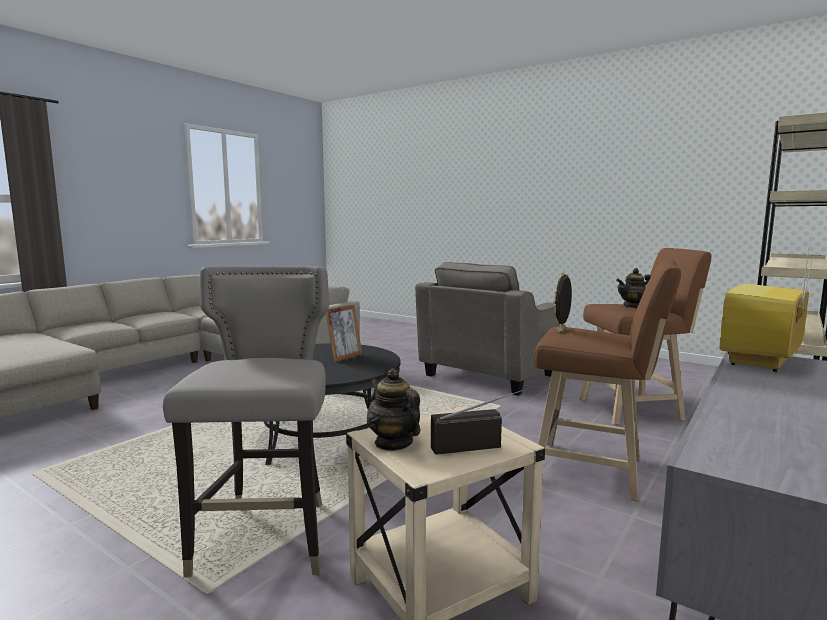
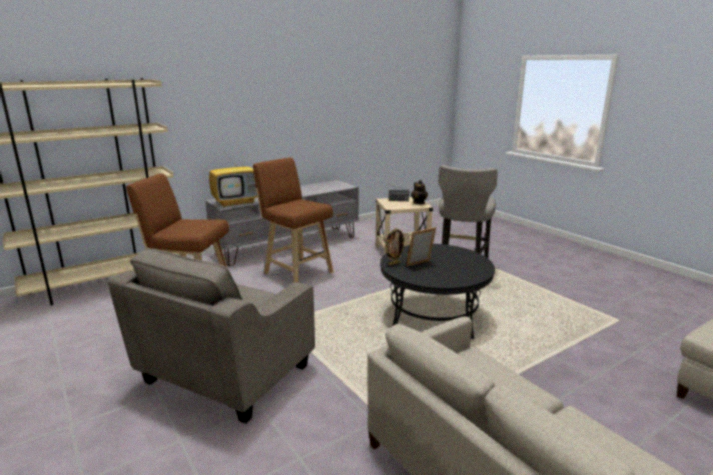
camera: 160 degrees left, 10 degrees up
(488, 375) = (226, 374): grey armchair -> grey armchair turned 150 degrees clockwise
(561, 331) = (306, 206): picture frame -> picture frame (394, 263)
(633, 306) = (192, 223): teapot -> none

